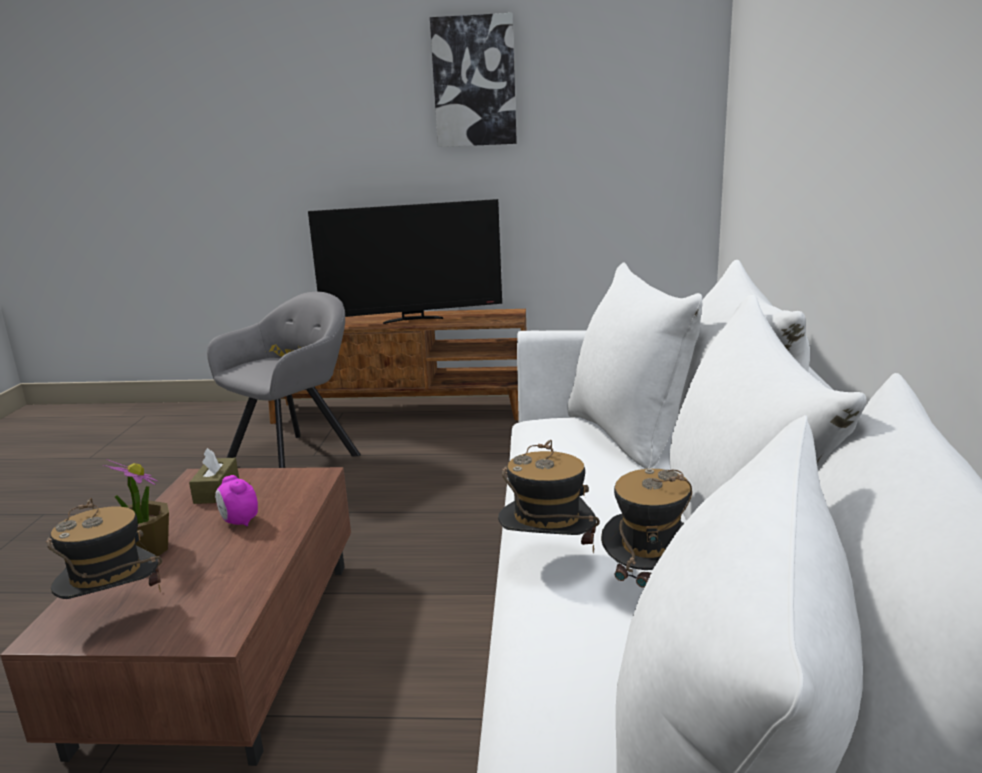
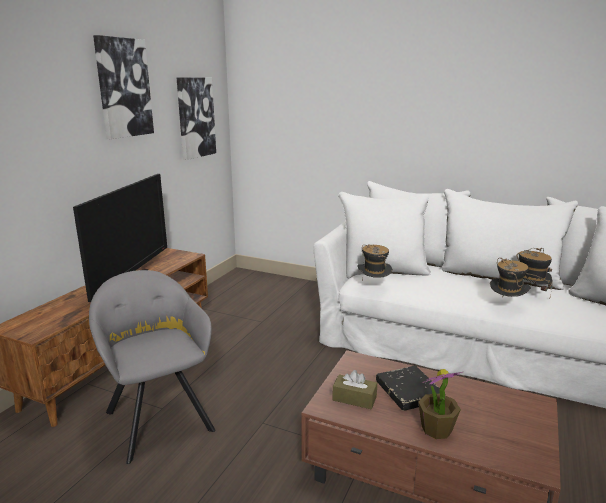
camera: 70 degrees left, 0 degrees up
(116, 614) = (516, 439): hat -> hat (373, 287)
(239, 522) = (409, 391): alarm clock -> black book
(623, 125) = (195, 117): none -> picture

